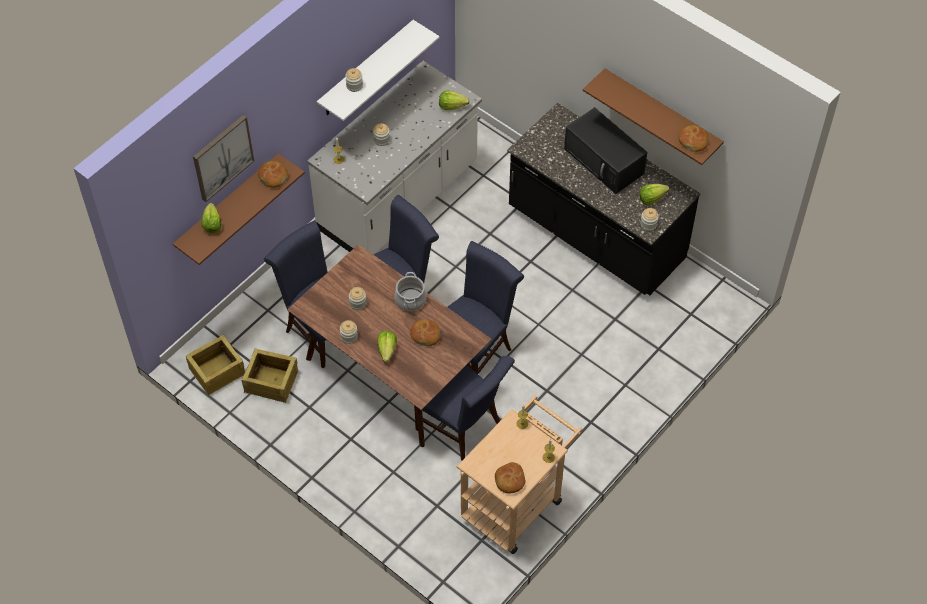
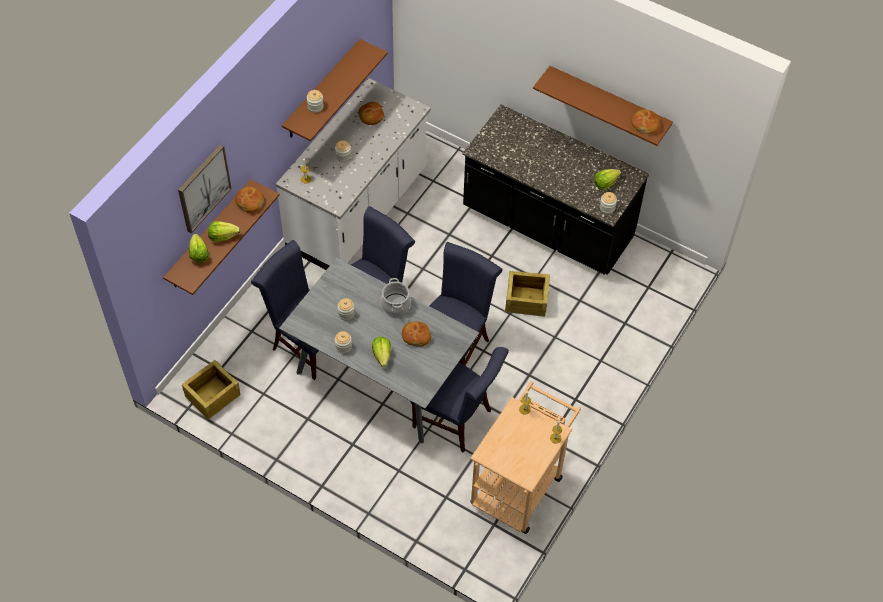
camera: 10 degrees left, 0 degrees up
(271, 382) = (267, 399): crate -> crate (527, 300)
(366, 69) = (322, 91): white shelf -> brown shelf
(393, 373) = (382, 376): brown dining table -> grey dining table
(452, 106) = (404, 117): lettuce -> lettuce (223, 236)
(509, 480) = (523, 465): bread -> bread (371, 116)
(605, 162) = (555, 154): black microwave -> none

